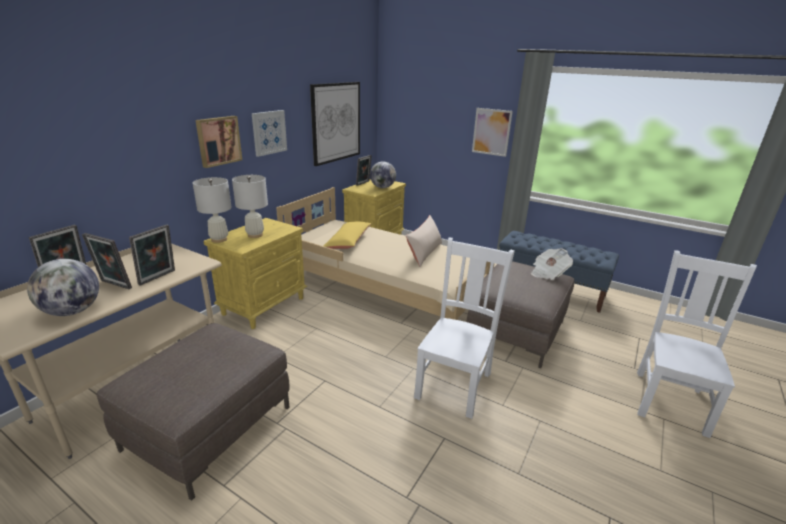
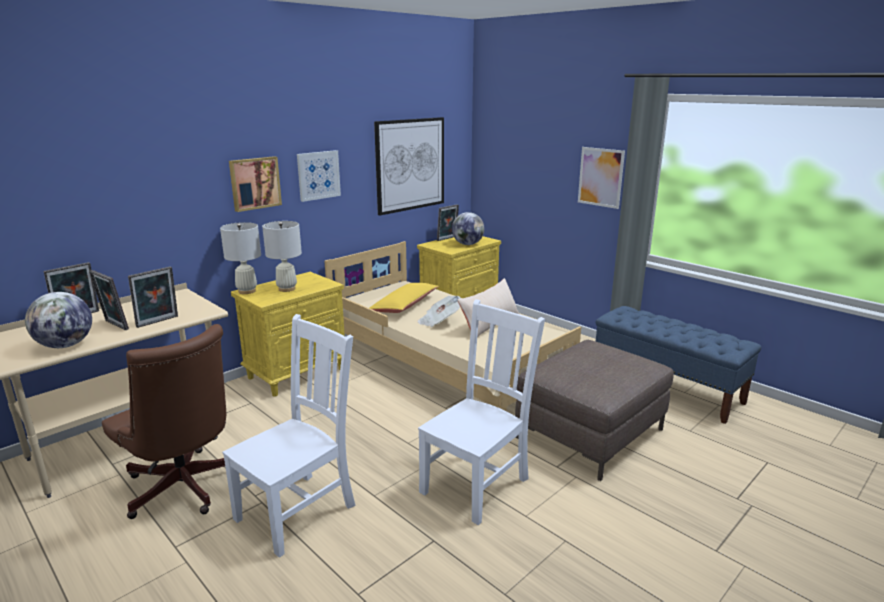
camera: 15 degrees right, 5 degrees down
(209, 427) = (185, 489): brown ottoman -> brown office chair
(548, 273) = (635, 359): newspaper -> newspaper (439, 322)
(670, 400) = (768, 545): white chair -> white chair (299, 510)

